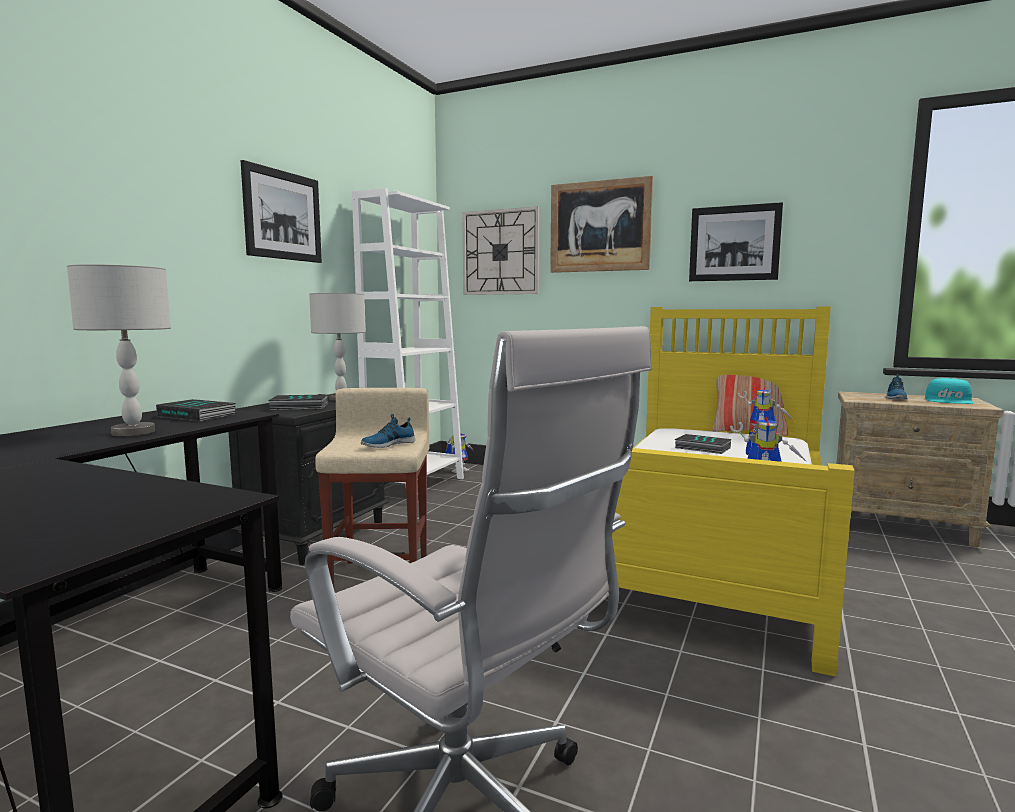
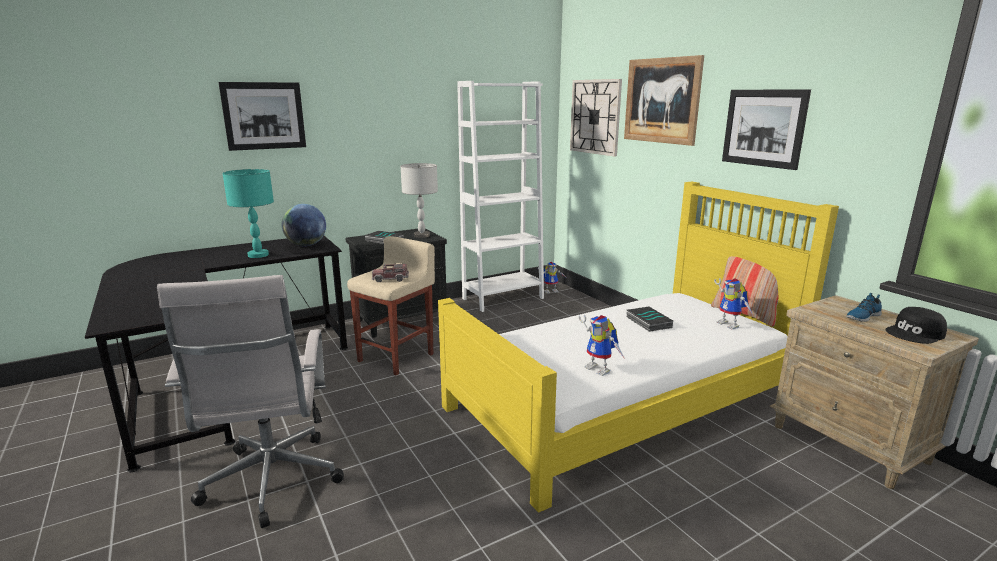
camera: 35 degrees right, 10 degrees up
(134, 432) = (258, 255): grey table lamp -> turquoise table lamp
(198, 415) = (306, 245): book -> globe
(283, 215) = (396, 108): picture -> picture (264, 116)
(388, 444) = (390, 279): shoe -> toy truck
(949, 400) = (915, 333): turquoise cap -> black cap

